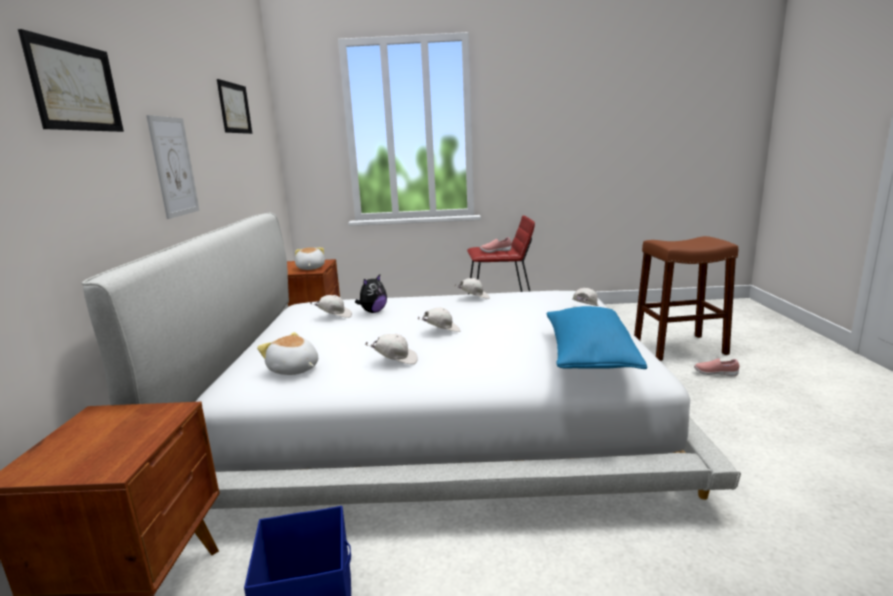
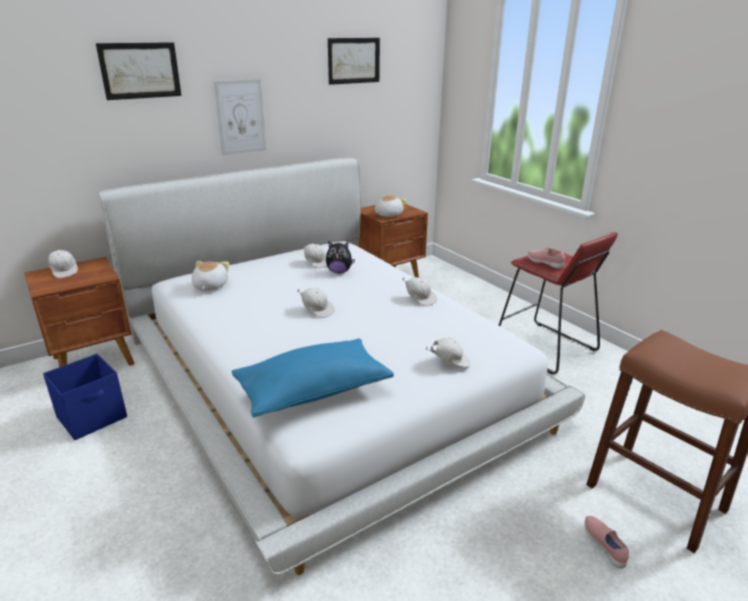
camera: 55 degrees right, 10 degrees up
(395, 361) = (244, 312): white cap -> white cap (65, 271)

